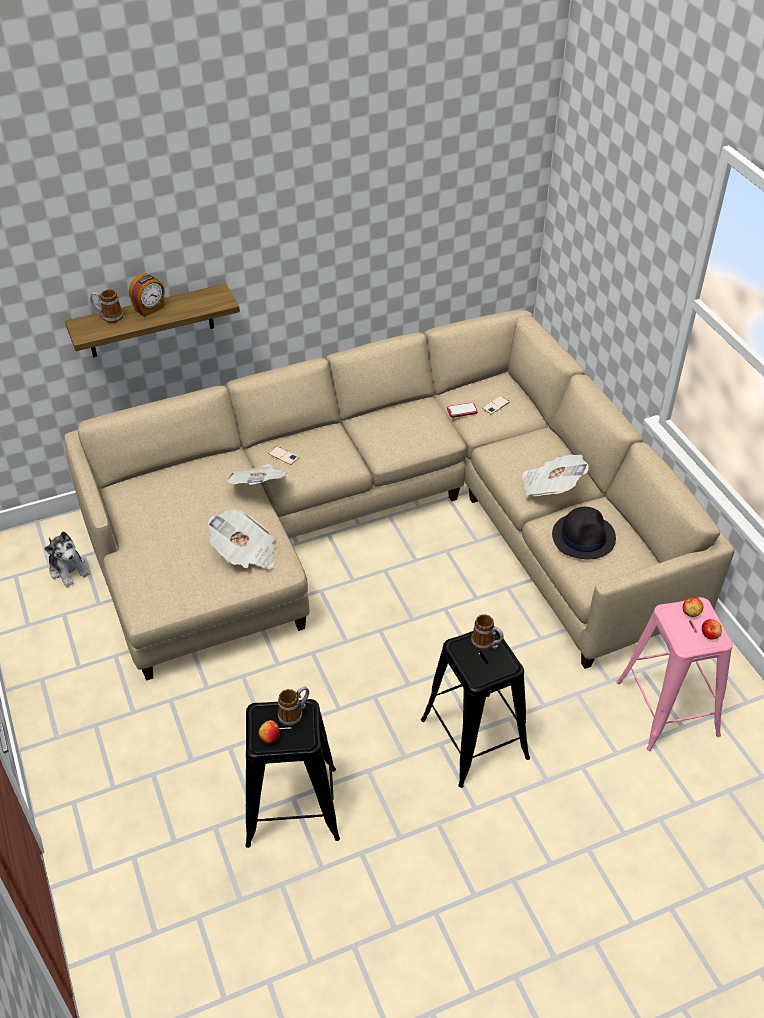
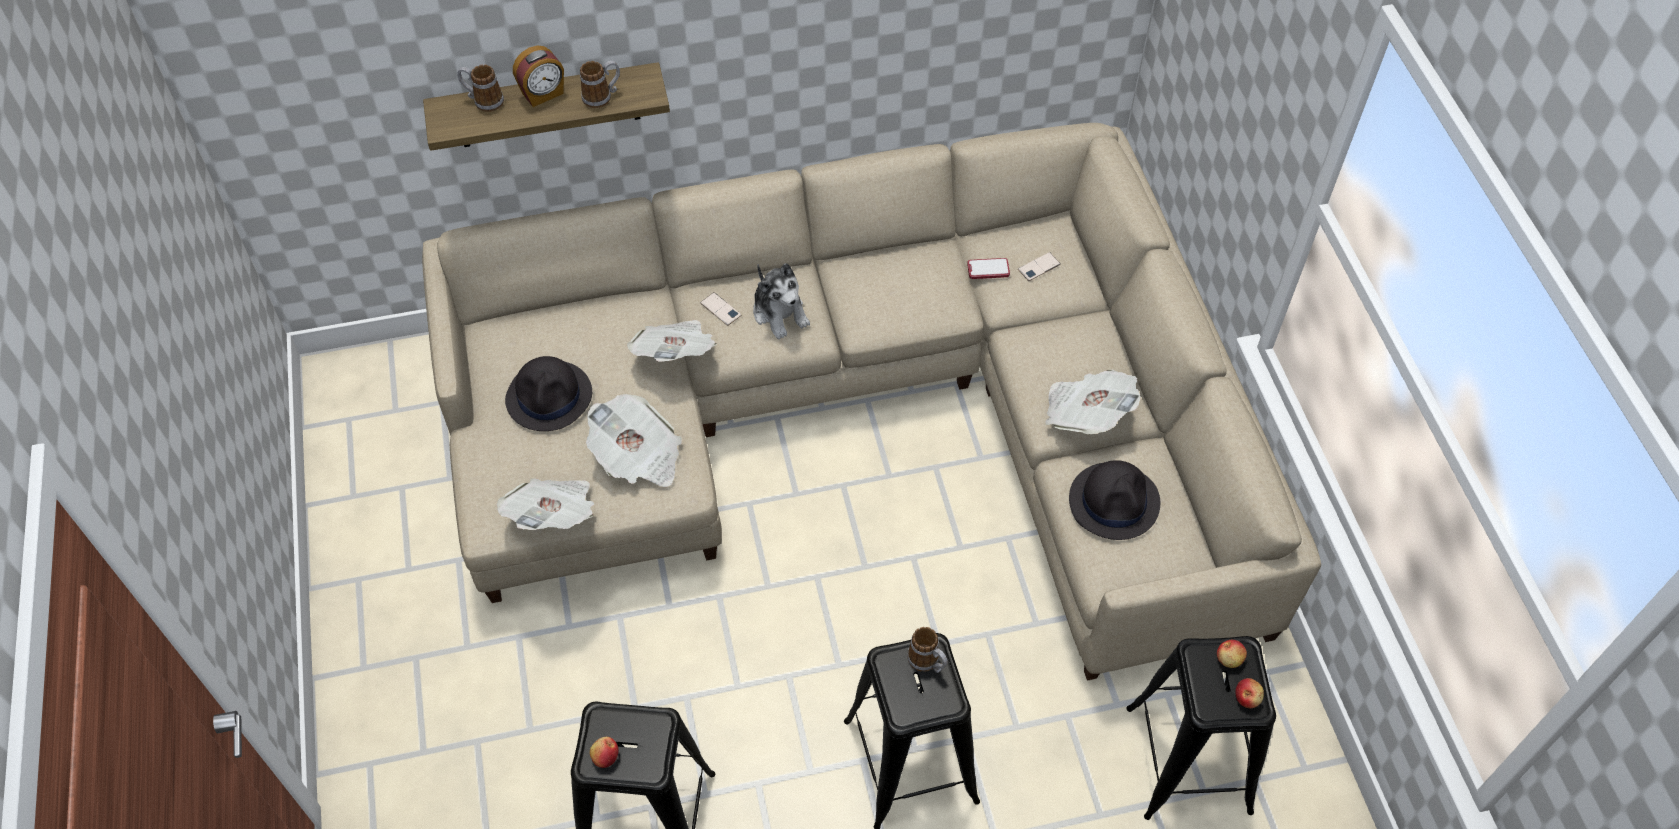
camera: 10 degrees right, 10 degrees up
(68, 569) = (419, 420): plush toy -> plush toy (780, 313)
(173, 523) = (550, 397): none -> black hat
(192, 597) = (554, 515): none -> newspaper
(294, 713) = (645, 727): mug -> mug (602, 96)
(667, 708) = (1188, 759): pink stool -> black stool

